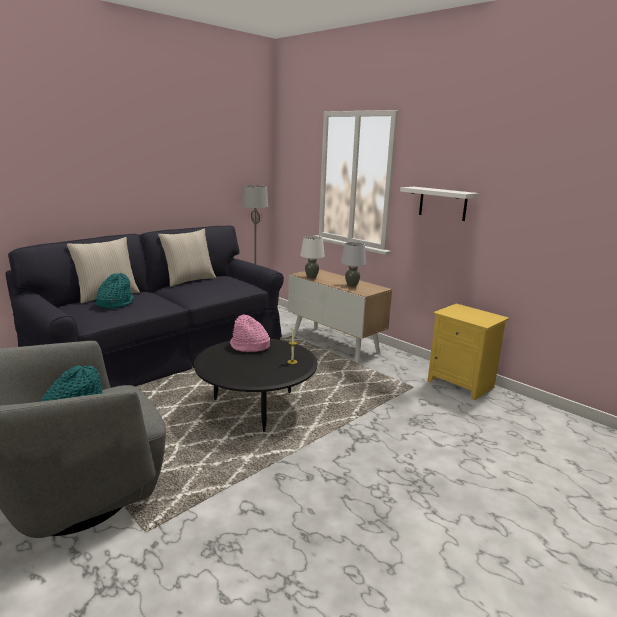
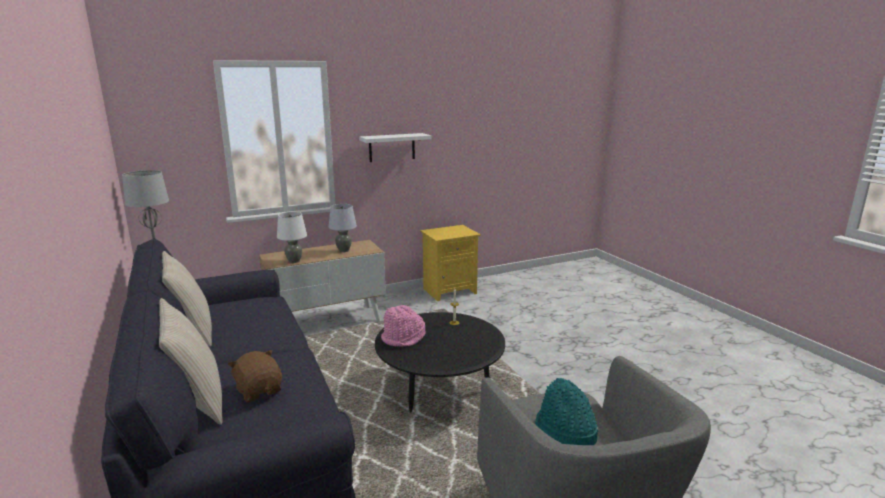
camera: 70 degrees left, 0 degrees up
(115, 303) = (259, 391): turquoise hat -> brown plush toy

